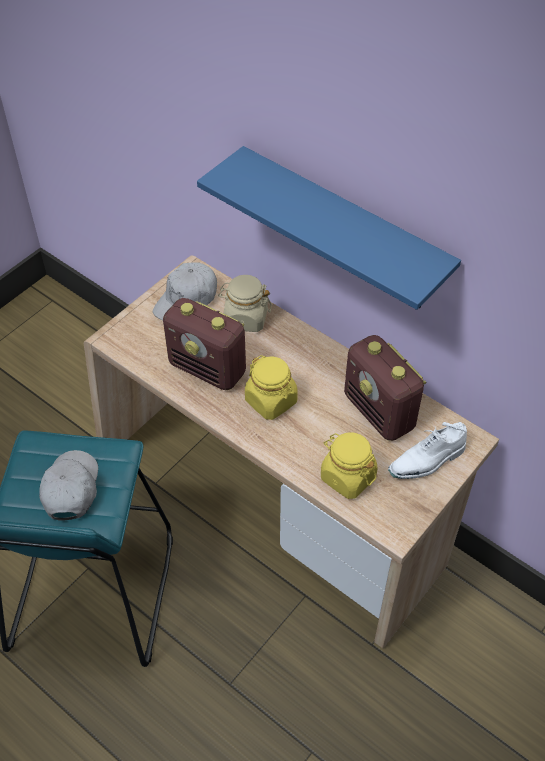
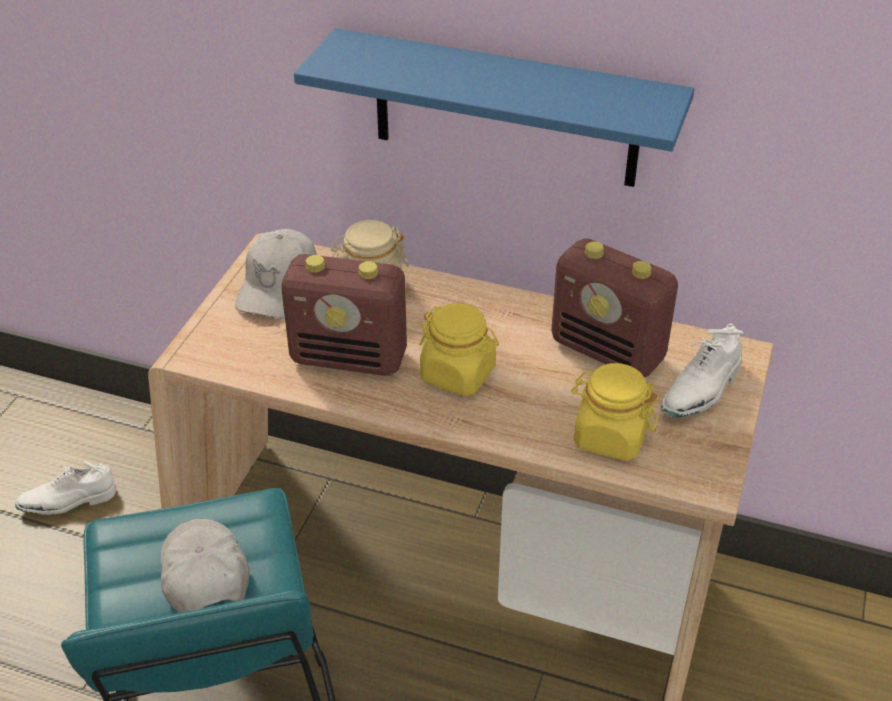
camera: 20 degrees left, 10 degrees down
(57, 386) = (68, 502): none -> white shoe

